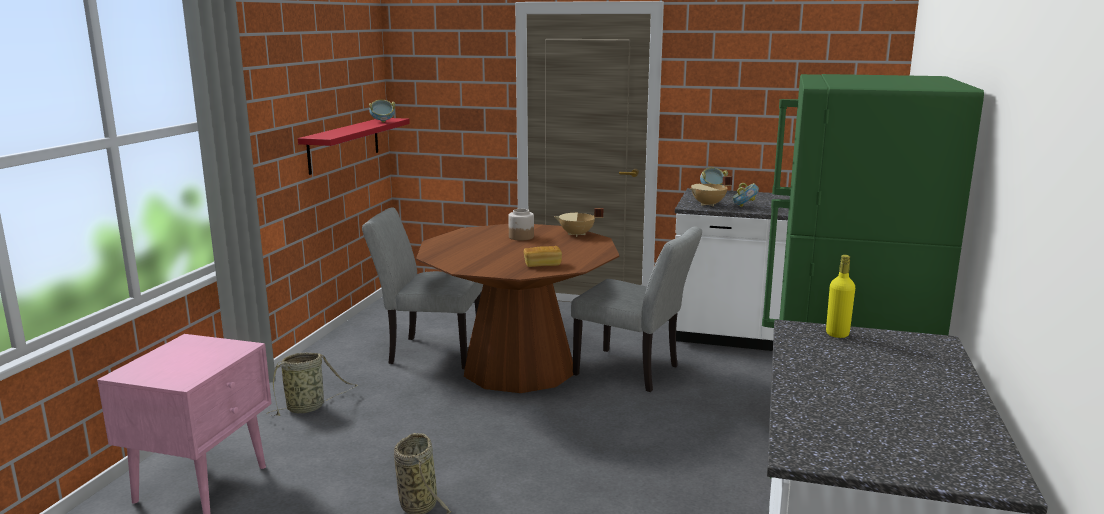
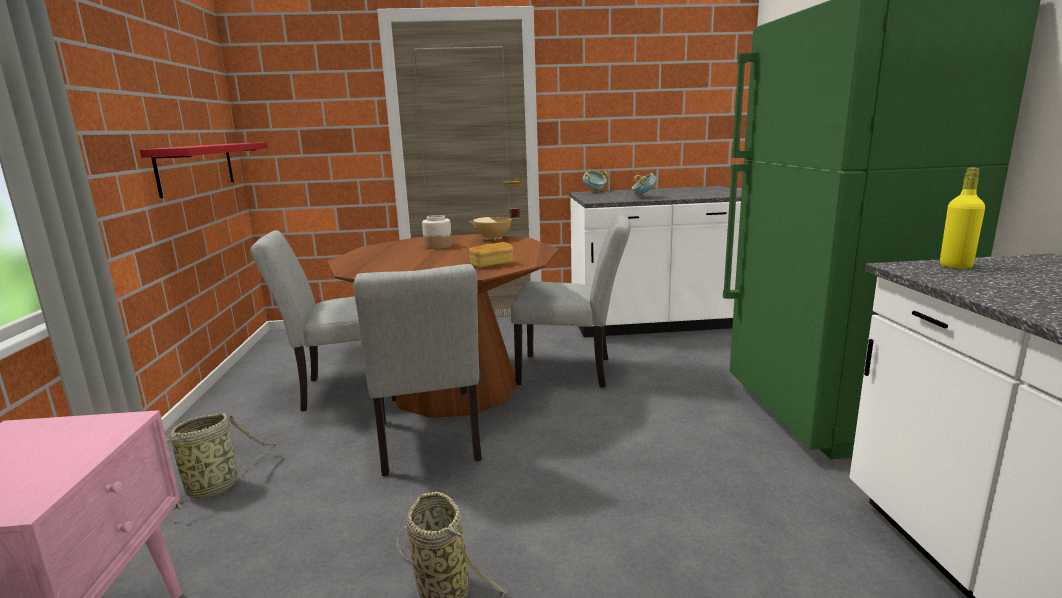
camera: 20 degrees left, 0 degrees up
(382, 122) = (238, 143): bowl -> none
(468, 410) = (428, 446): none -> grey chair
(709, 204) = (610, 198): beige cooking pot -> none

